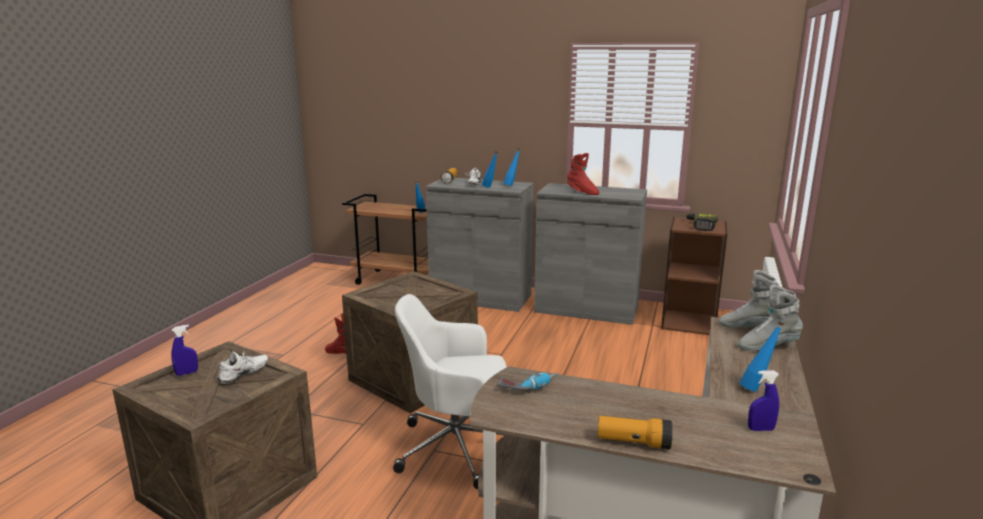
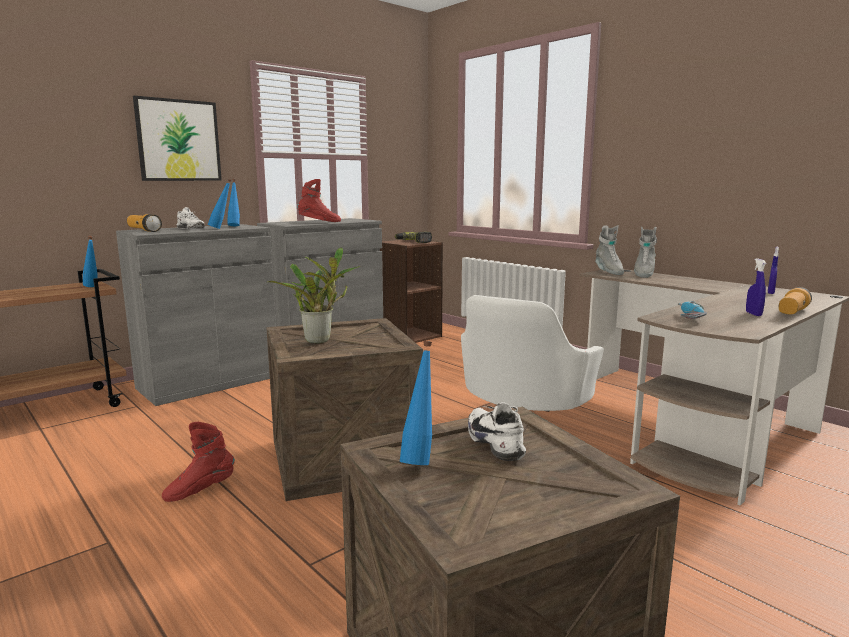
camera: 60 degrees left, 5 degrees down
(187, 373) = (440, 488): blue spray bottle -> blue spray bottle (753, 314)
(399, 291) = (321, 340): none -> potted plant
(505, 112) = (178, 140): none -> picture
(749, 327) = (608, 272): grey boot -> grey boot turned 60 degrees counterclockwise
(757, 388) = (709, 285): blue bottle -> blue bottle (419, 459)

